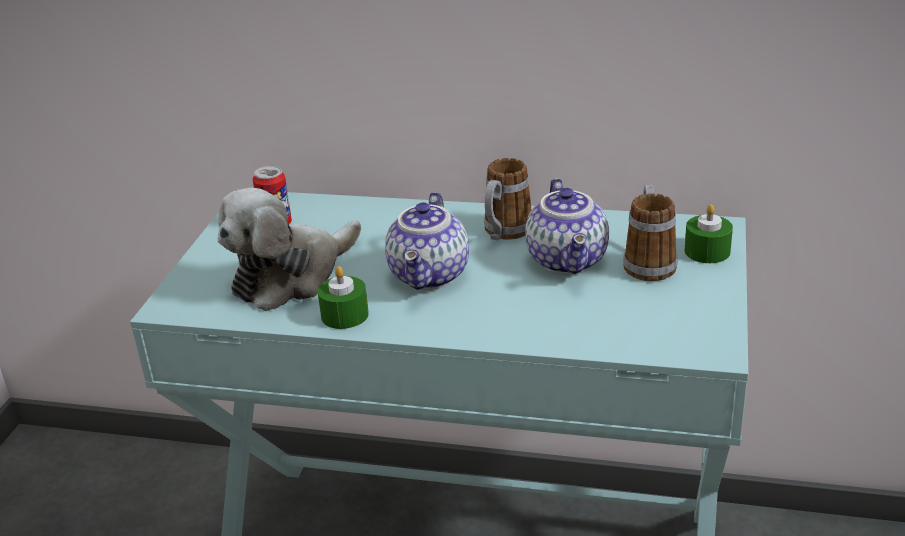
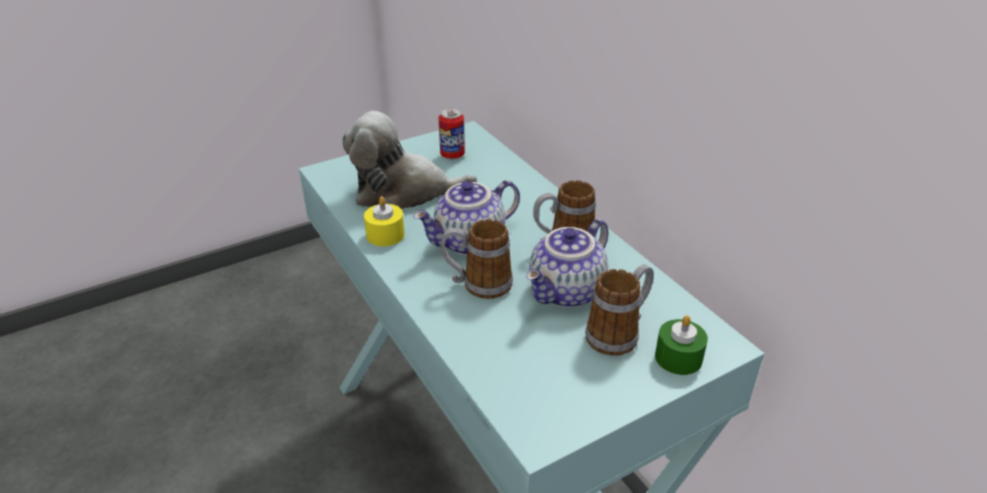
camera: 45 degrees right, 5 degrees up
(344, 315) = (385, 235): green candle -> yellow candle
(495, 298) = (477, 284): none -> mug

